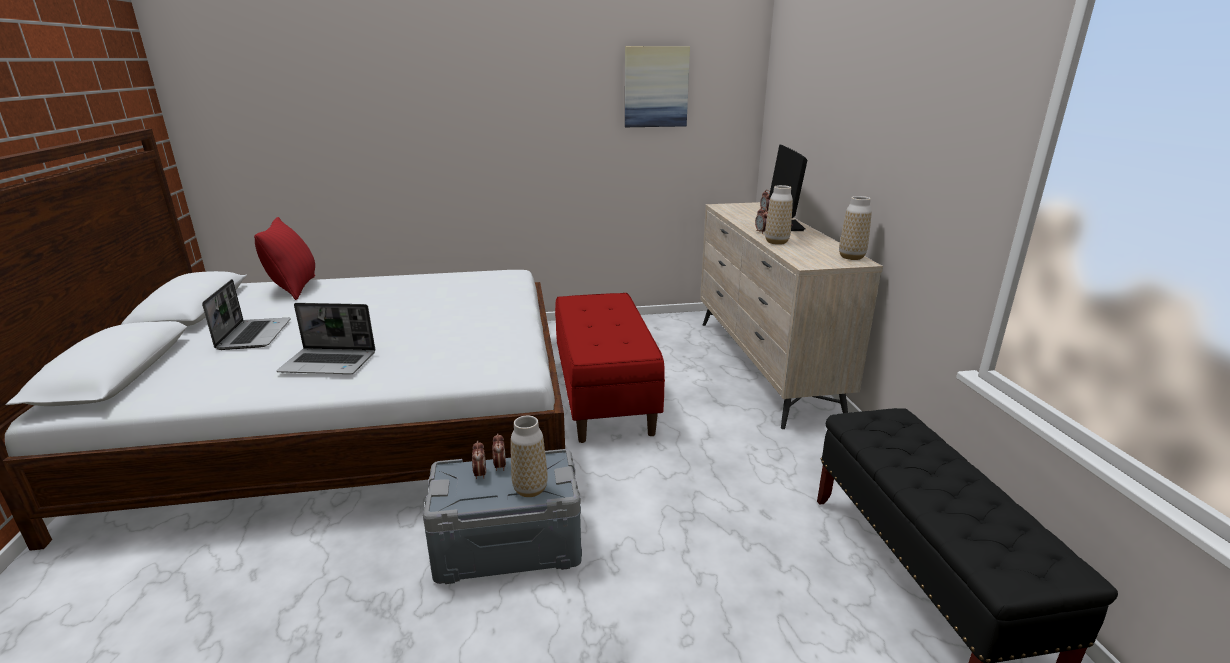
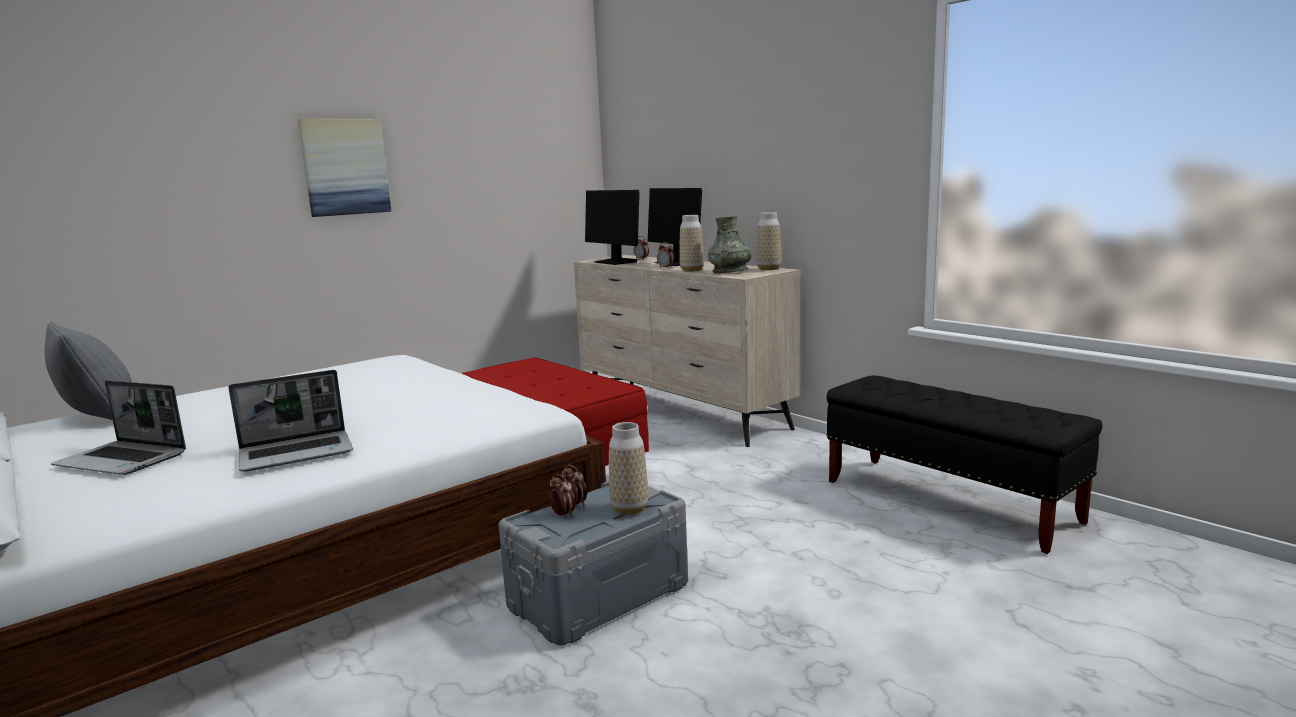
camera: 30 degrees left, 10 degrees down
(254, 335) = (123, 460): laptop -> laptop turned 150 degrees clockwise
(295, 288) = (99, 418): red pillow -> grey pillow
(656, 87) = (500, 144): picture -> picture (345, 167)
(736, 213) = (616, 262): none -> monitor
(807, 252) = (730, 271): none -> grey vase

